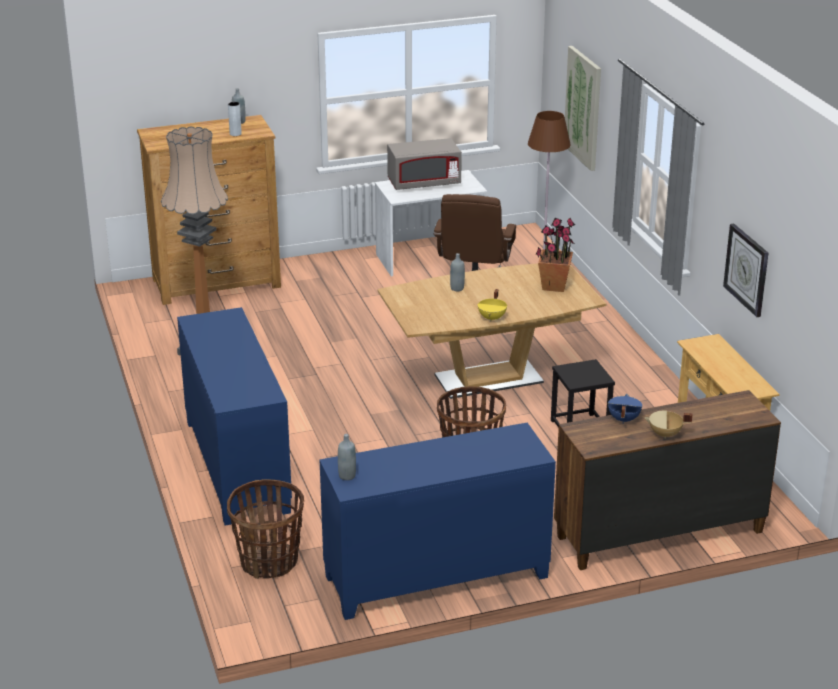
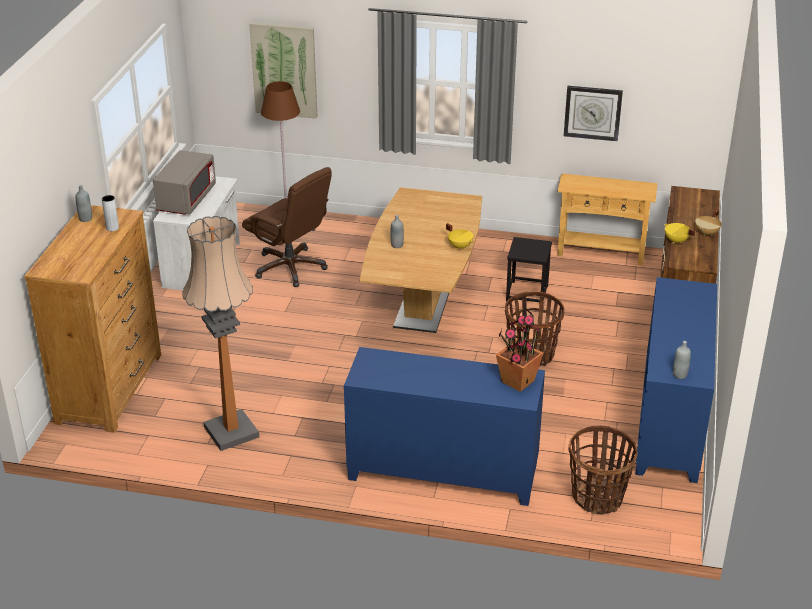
camera: 60 degrees left, 5 degrees up
(554, 286) = (435, 205): potted plant -> potted plant (517, 381)
(623, 419) = (676, 241): blue cooking pot -> yellow cooking pot

